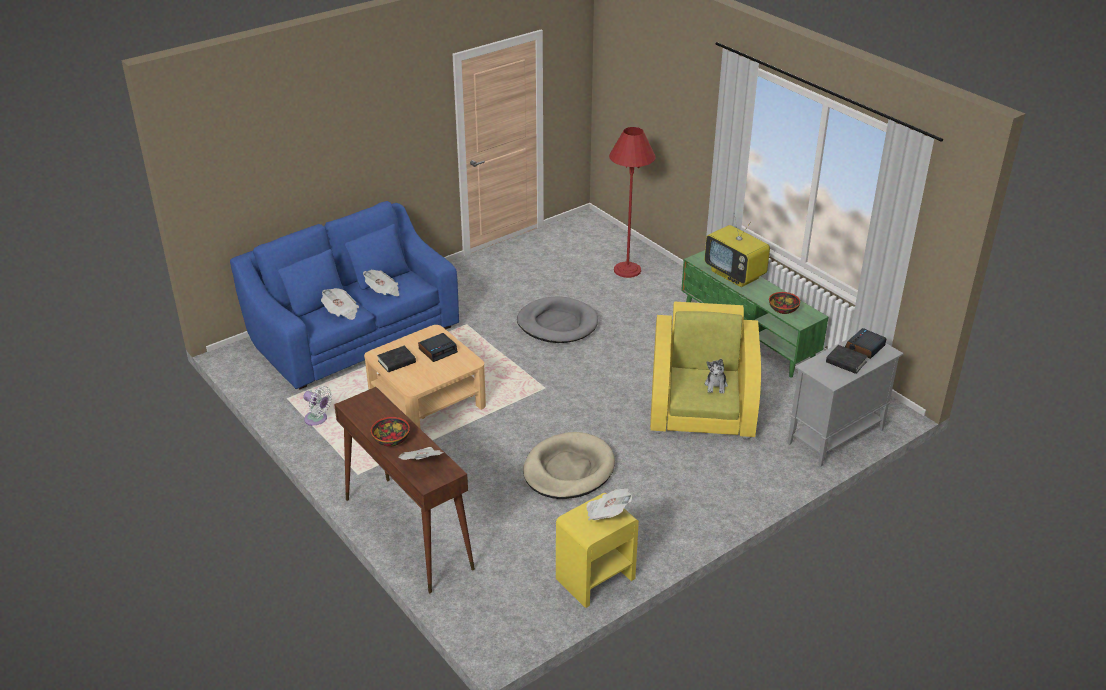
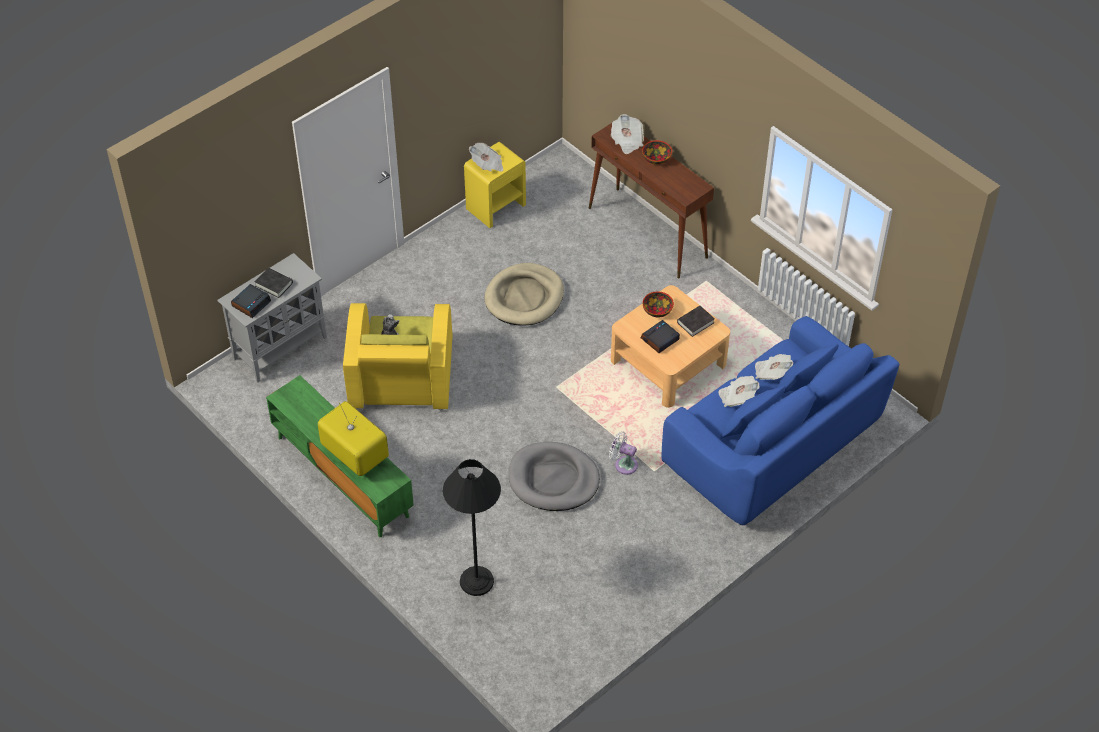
camera: 175 degrees right, 15 degrees up
(318, 419) = (764, 335): white fan -> white fan (623, 464)
(627, 270) = (476, 581): red floor lamp -> black floor lamp
(783, 309) = (310, 403): bowl -> bowl (657, 310)

